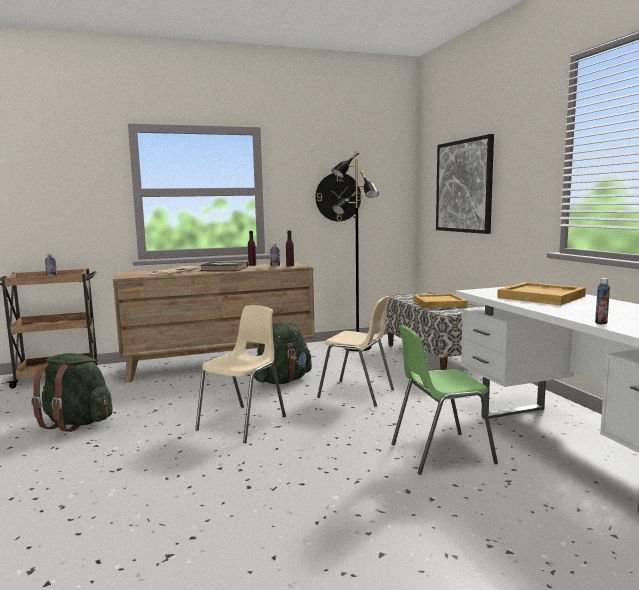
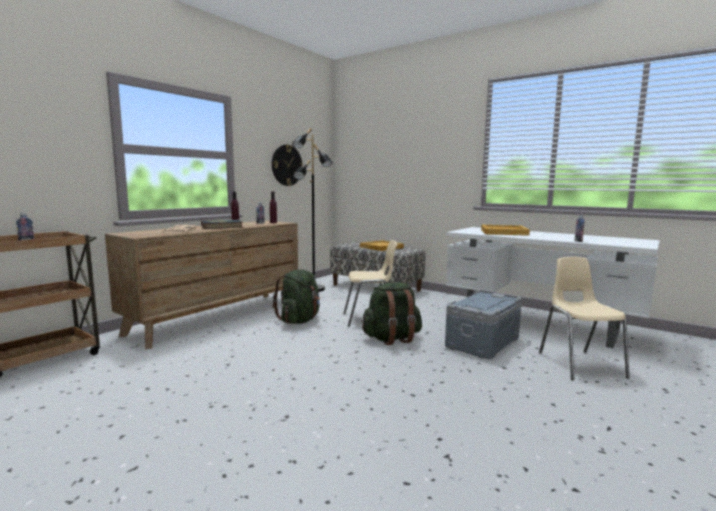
camera: 35 degrees left, 0 degrees up
(76, 423) = (161, 394): green backpack -> green backpack (392, 339)
(243, 423) = (326, 355): beige chair -> beige chair (580, 364)
(440, 453) = (481, 342): green chair -> grey storage box
(464, 186) = (388, 161): picture -> none

